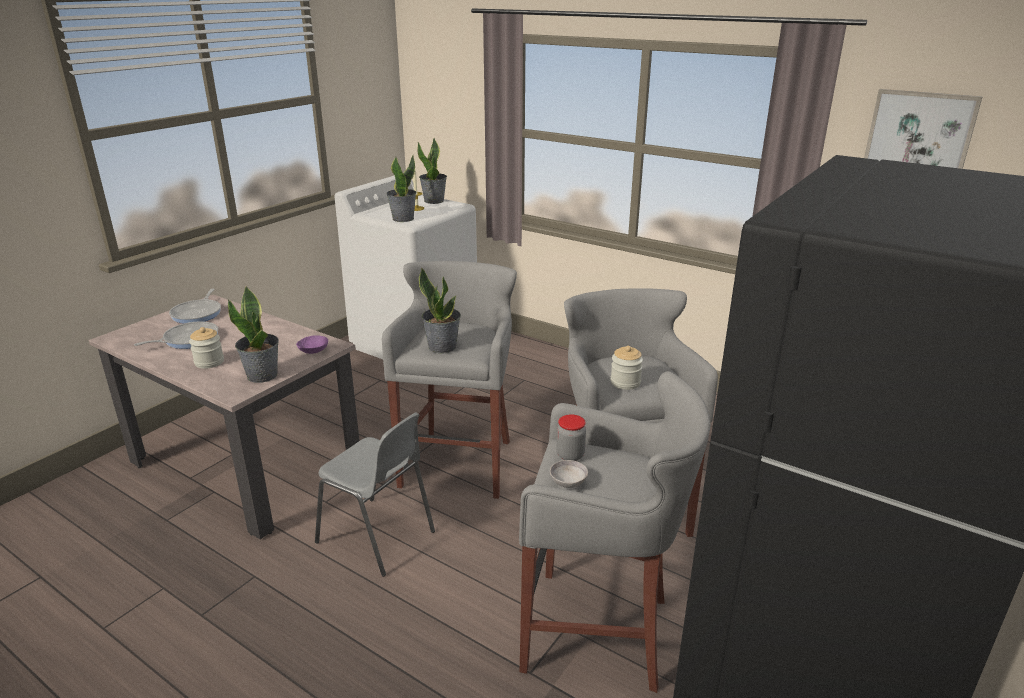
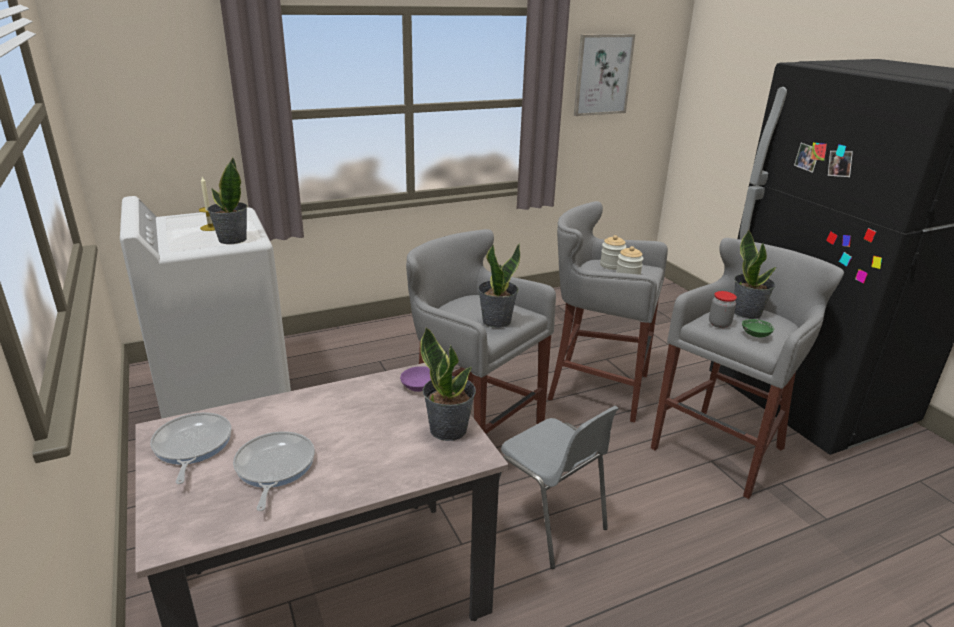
camera: 60 degrees left, 0 degrees up
(198, 313) = (191, 446): frying pan -> frying pan turned 135 degrees counterclockwise
(209, 362) = (370, 461): jar -> jar (611, 265)
(378, 538) = (548, 523): grey chair -> grey chair turned 75 degrees clockwise
(434, 201) = (203, 216): potted plant -> potted plant (747, 312)
(568, 482) = (755, 335): grey bowl -> green bowl

